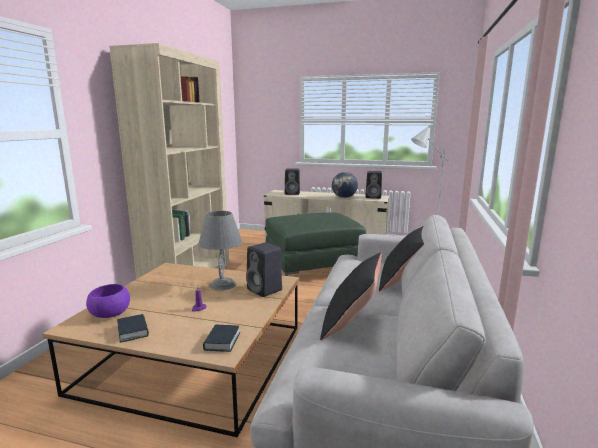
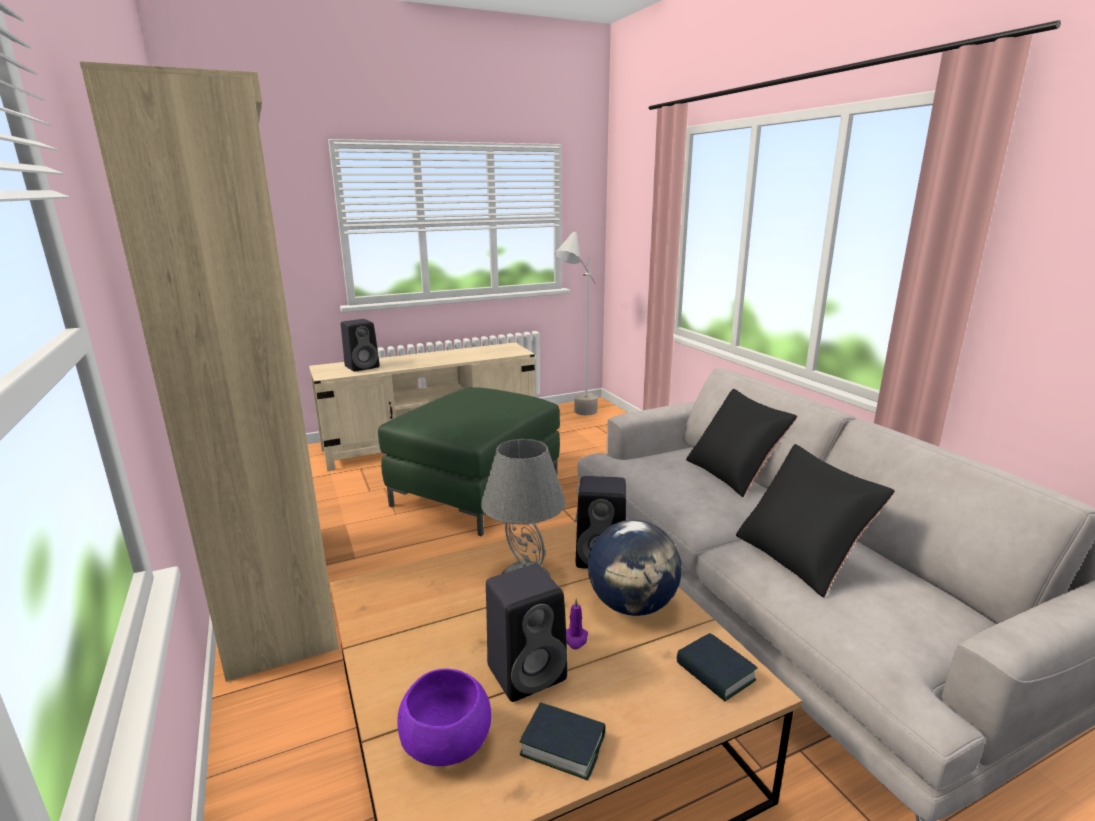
camera: 40 degrees left, 5 degrees up
(344, 197) = (464, 359): globe -> globe (633, 605)
(374, 197) = (502, 349): black speaker -> black speaker (528, 671)

